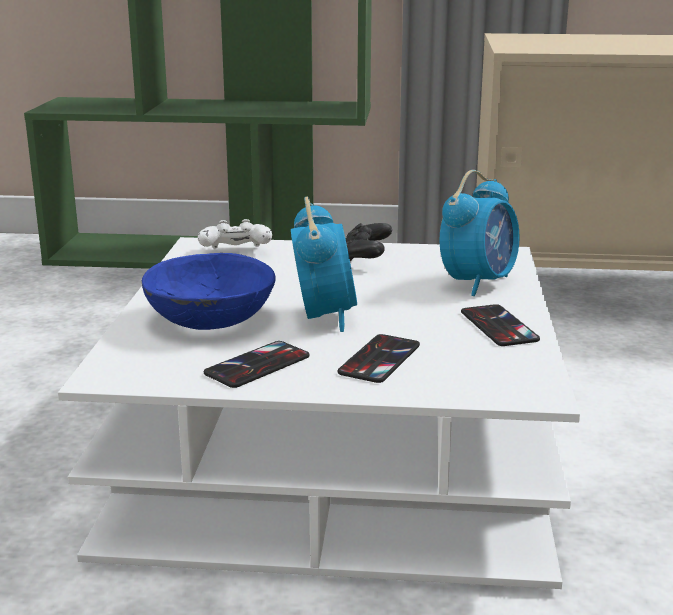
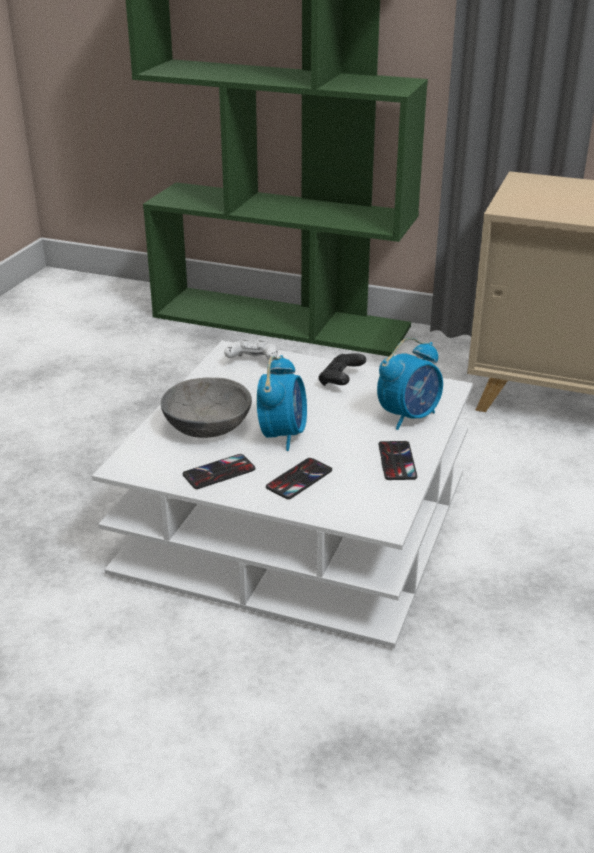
camera: 15 degrees right, 10 degrees up
(209, 319) = (206, 426): blue bowl -> grey bowl

